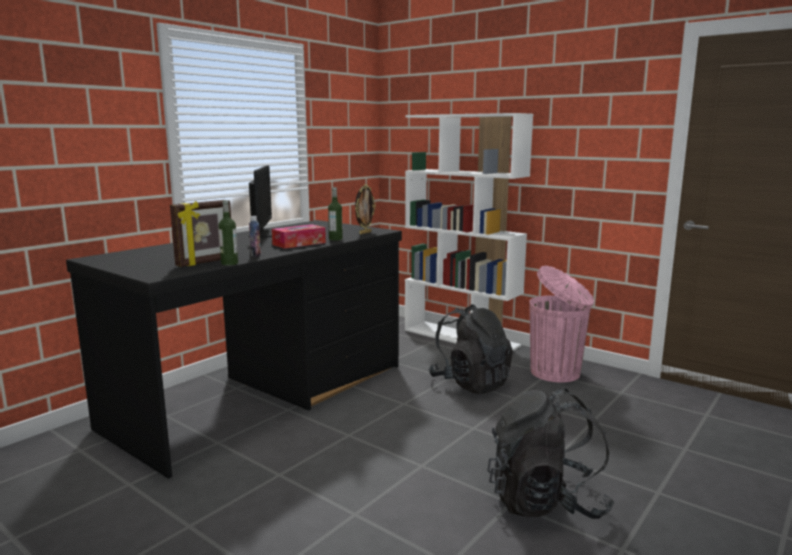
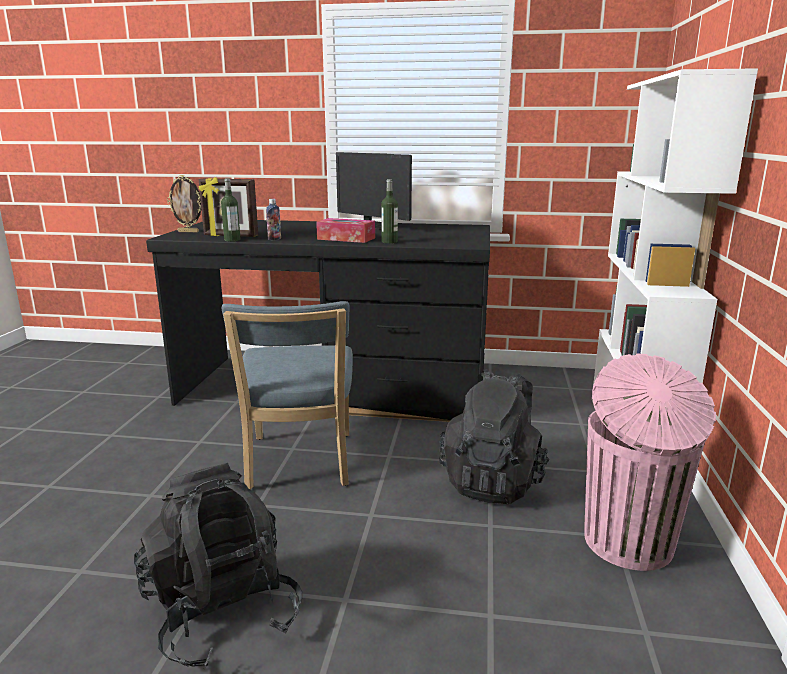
camera: 60 degrees right, 5 degrees up
(262, 234) = (375, 227): monitor -> monitor turned 75 degrees clockwise
(365, 233) = (444, 243): picture frame -> picture frame (188, 232)
(378, 437) = (299, 464): none -> blue chair

